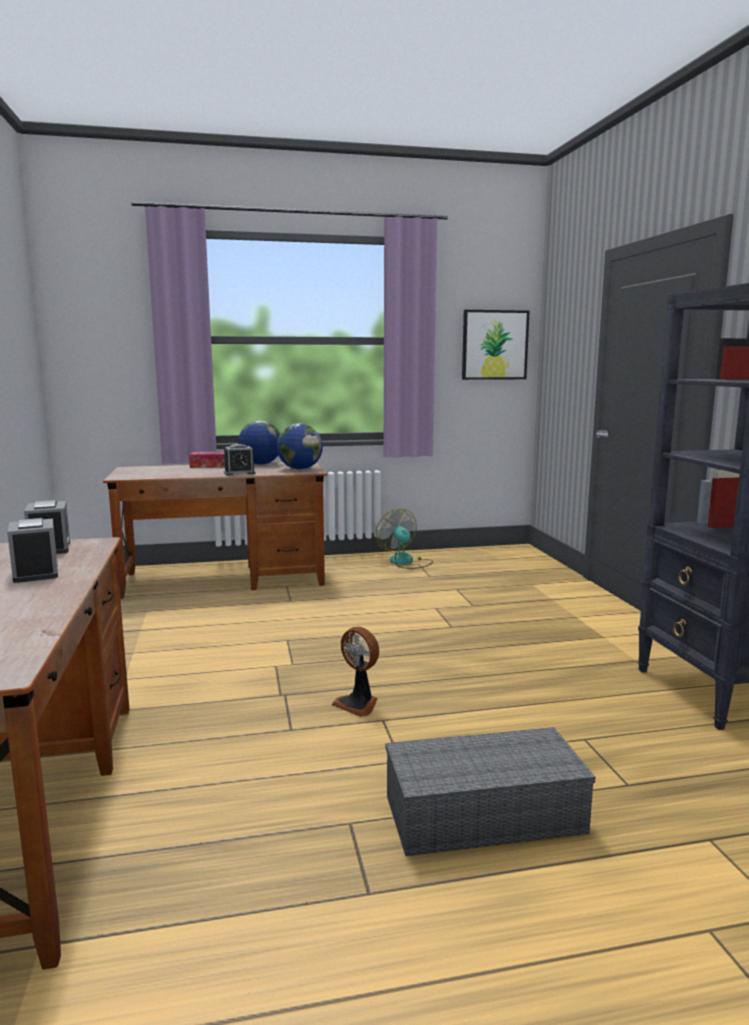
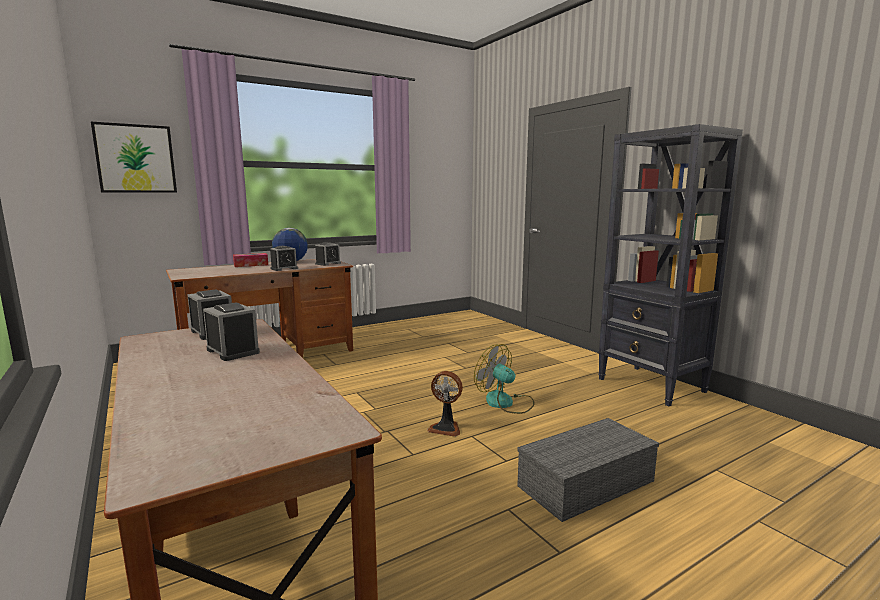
camera: 20 degrees left, 0 degrees up
(300, 469) = (328, 263): globe -> alarm clock
(406, 562) = (398, 329): fan -> fan (505, 403)
(494, 345) = (445, 172): picture -> picture (135, 159)

